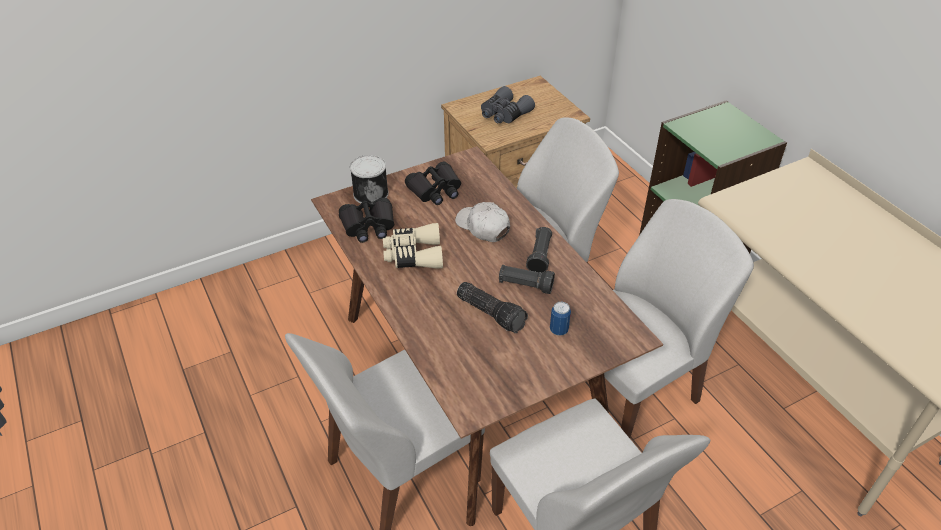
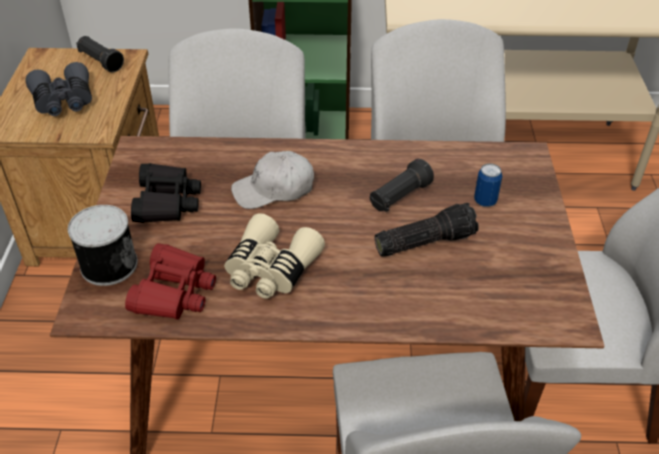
camera: 60 degrees left, 0 degrees up
(368, 226) = (174, 292): black binoculars -> red binoculars
(540, 256) = (362, 167): black flashlight -> black flashlight (101, 62)

